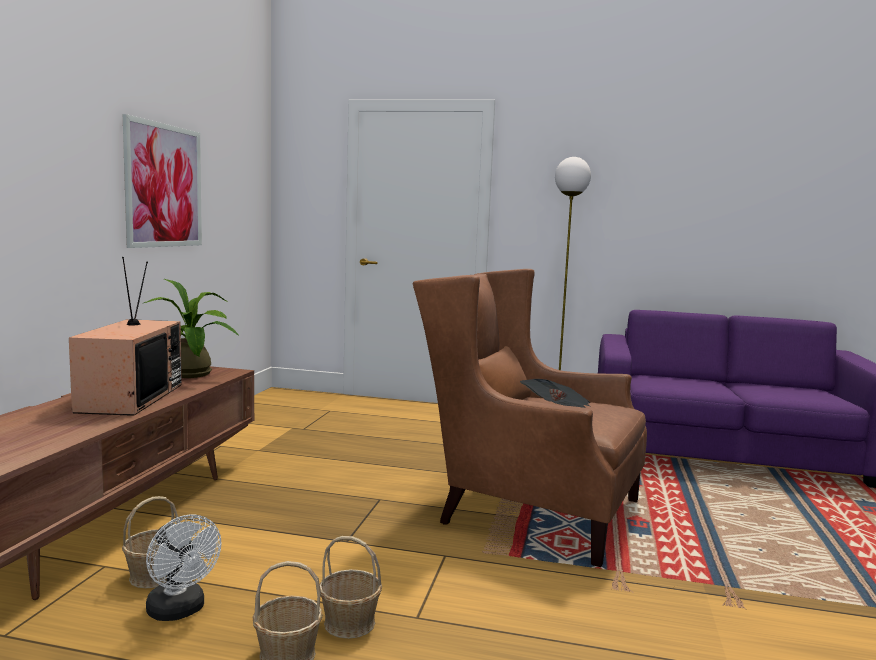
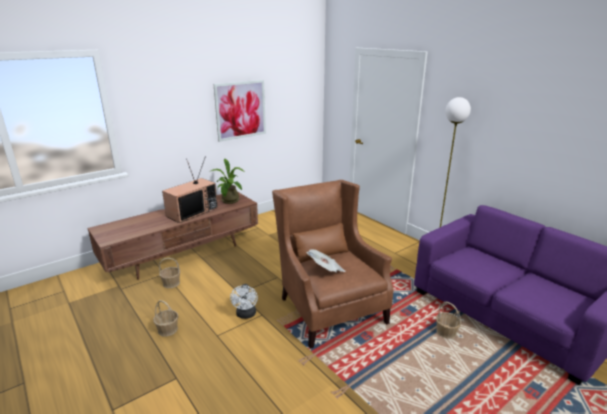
camera: 40 degrees right, 15 degrees up
(180, 611) = (162, 300): white fan -> white fan (246, 315)
(350, 623) = (196, 327): basket -> basket (446, 332)

